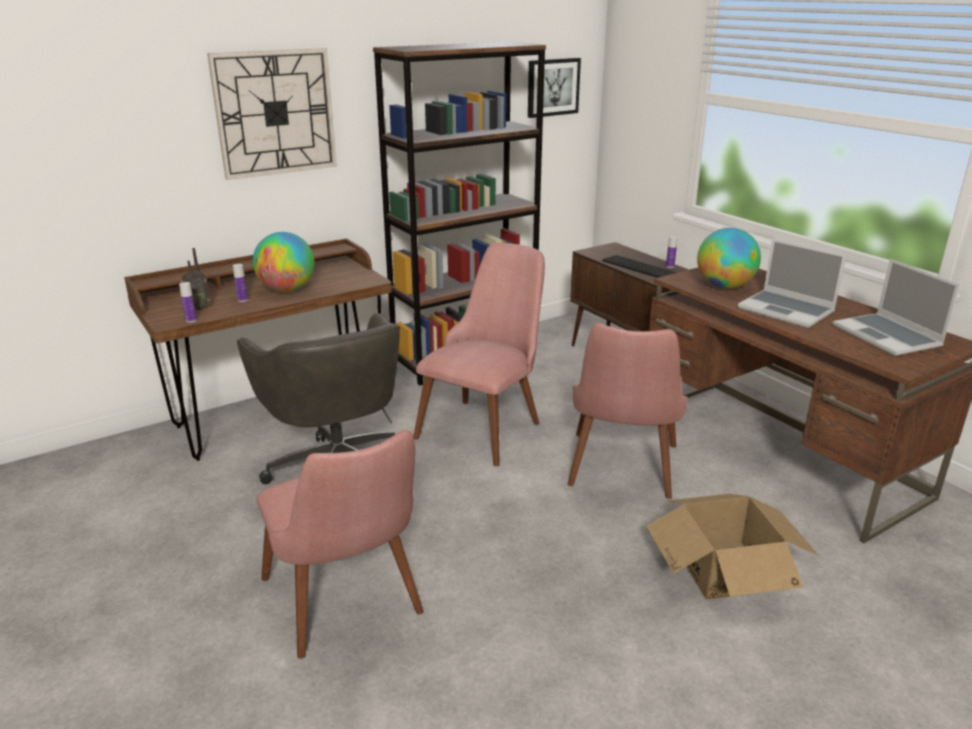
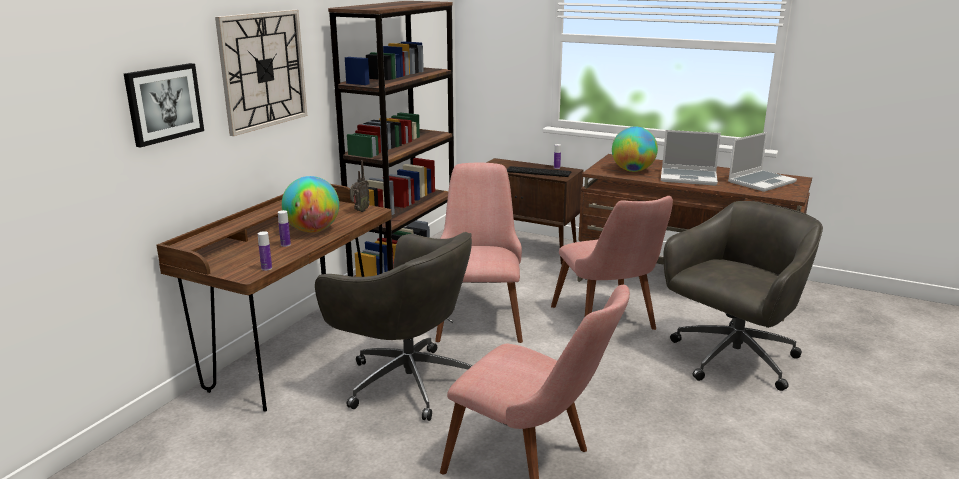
camera: 30 degrees left, 5 degrees down
(197, 308) = (254, 259): radio -> radio (359, 211)
(552, 87) = (429, 37): picture -> picture (164, 103)
(725, 570) = (732, 359): cardboard box -> grey office chair
(888, 337) = (761, 182): laptop -> laptop turned 75 degrees counterclockwise

